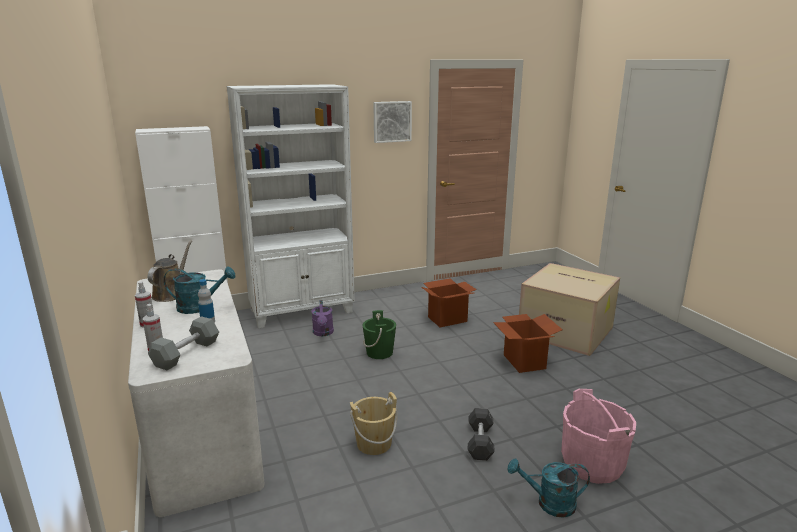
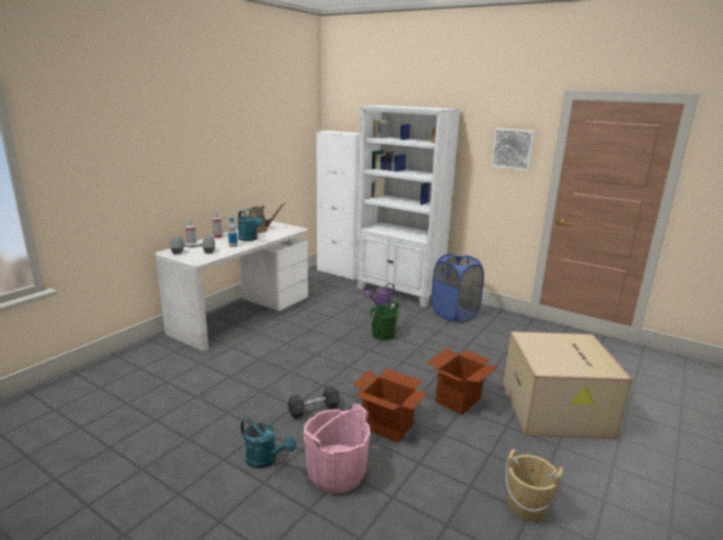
camera: 55 degrees right, 0 degrees up
(374, 443) = (273, 369): beige bucket -> beige bucket (527, 506)
(384, 305) = (454, 314): none -> blue laundry basket
(447, 319) = (476, 345): cardboard box -> cardboard box (387, 426)
(549, 503) = (266, 460): turquoise watering can -> turquoise watering can turned 150 degrees clockwise

